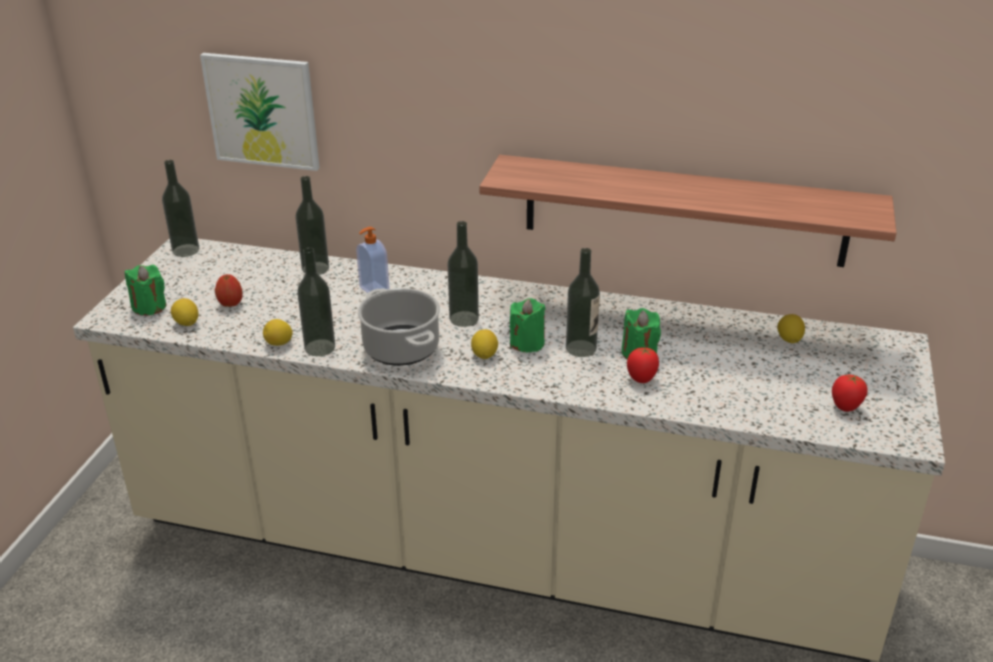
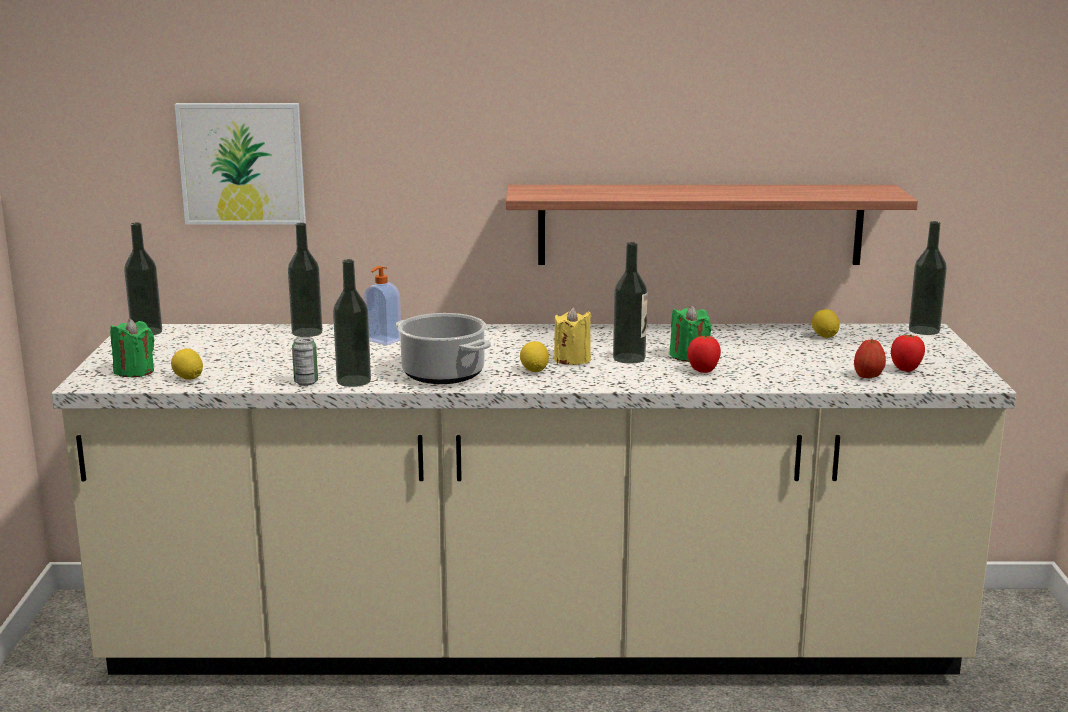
camera: 15 degrees left, 15 degrees down
(230, 304) = (229, 362): apple -> apple (868, 376)
(279, 343) = (306, 382): lemon -> can
(464, 319) = (494, 350): bottle -> bottle (924, 330)
(527, 343) = (572, 360): green candle -> yellow candle

